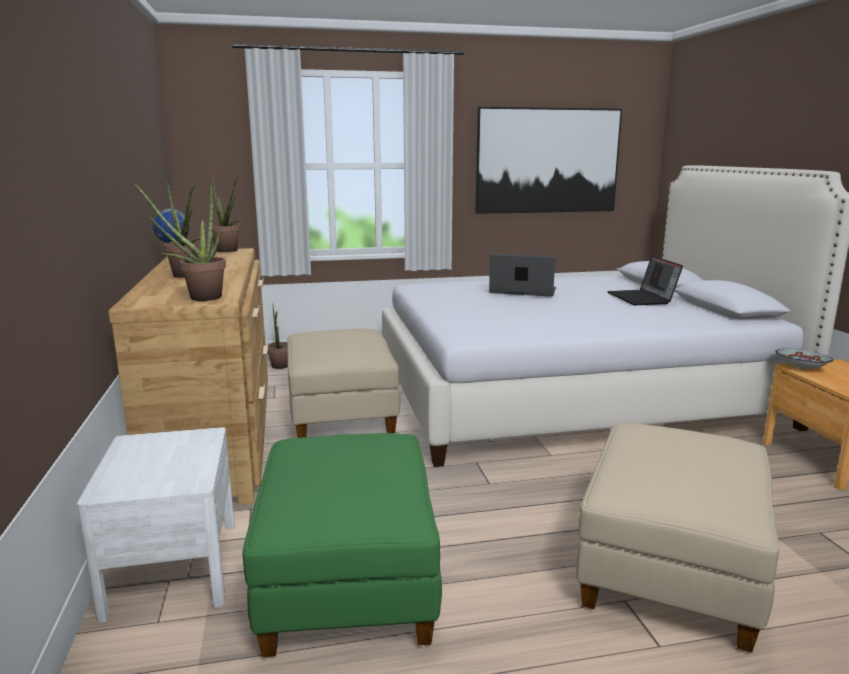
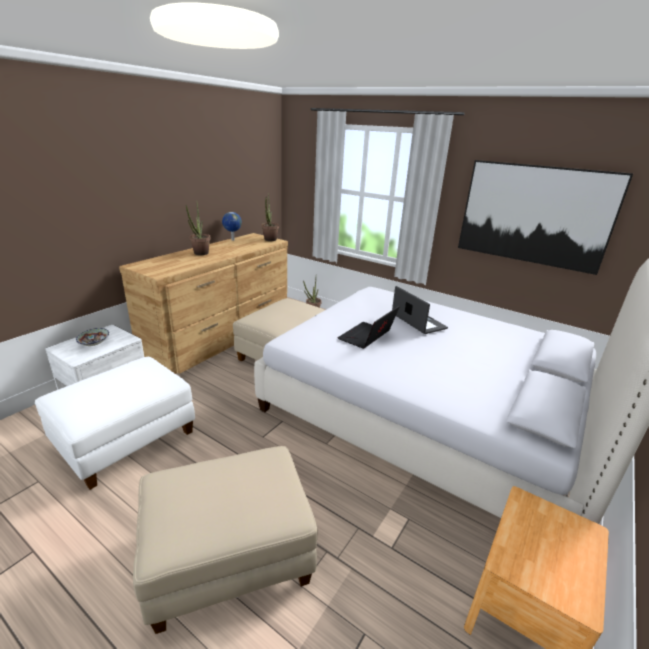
camera: 45 degrees right, 10 degrees up
(198, 298) = (157, 270): potted plant -> none
(350, 582) = (126, 440): green ottoman -> white ottoman
(642, 298) = (496, 366): laptop -> laptop (367, 337)
(801, 369) = (526, 506): bowl -> bowl (94, 344)

